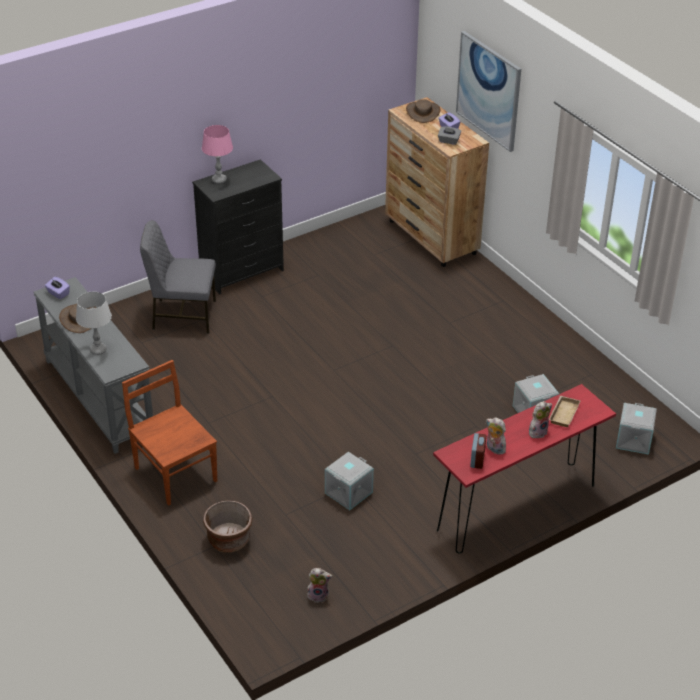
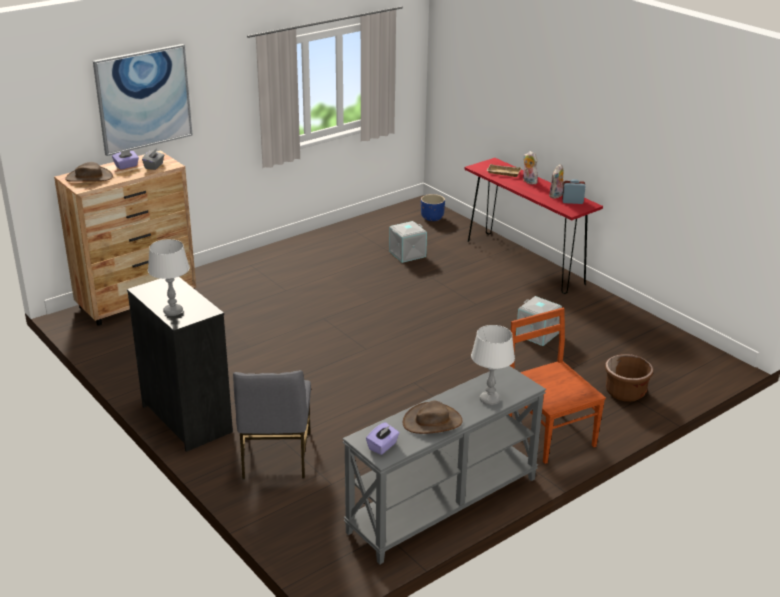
camera: 95 degrees left, 10 degrees down
(174, 473) = (549, 434): brown chair -> brown chair turned 105 degrees clockwise
(219, 180) = (173, 312): pink table lamp -> grey table lamp
(319, 595) = (664, 343): plush toy -> none
(634, 440) = (432, 218): grey storage box -> blue planter

